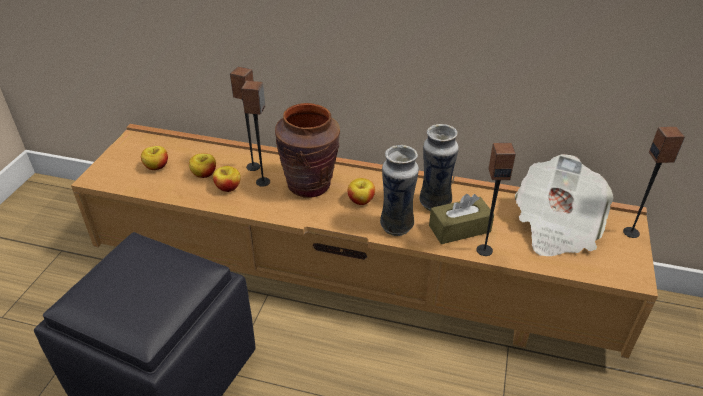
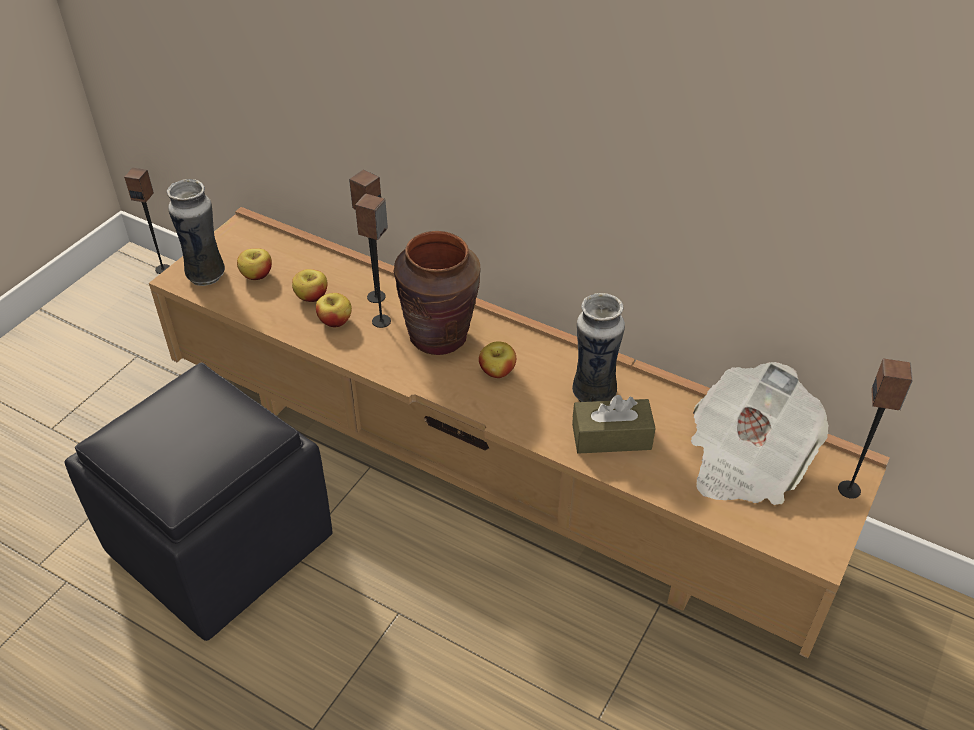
camera: 15 degrees right, 5 degrees up
(396, 226) = (529, 416): vase -> vase (206, 275)
(484, 250) = (631, 473): speaker -> speaker (163, 269)

